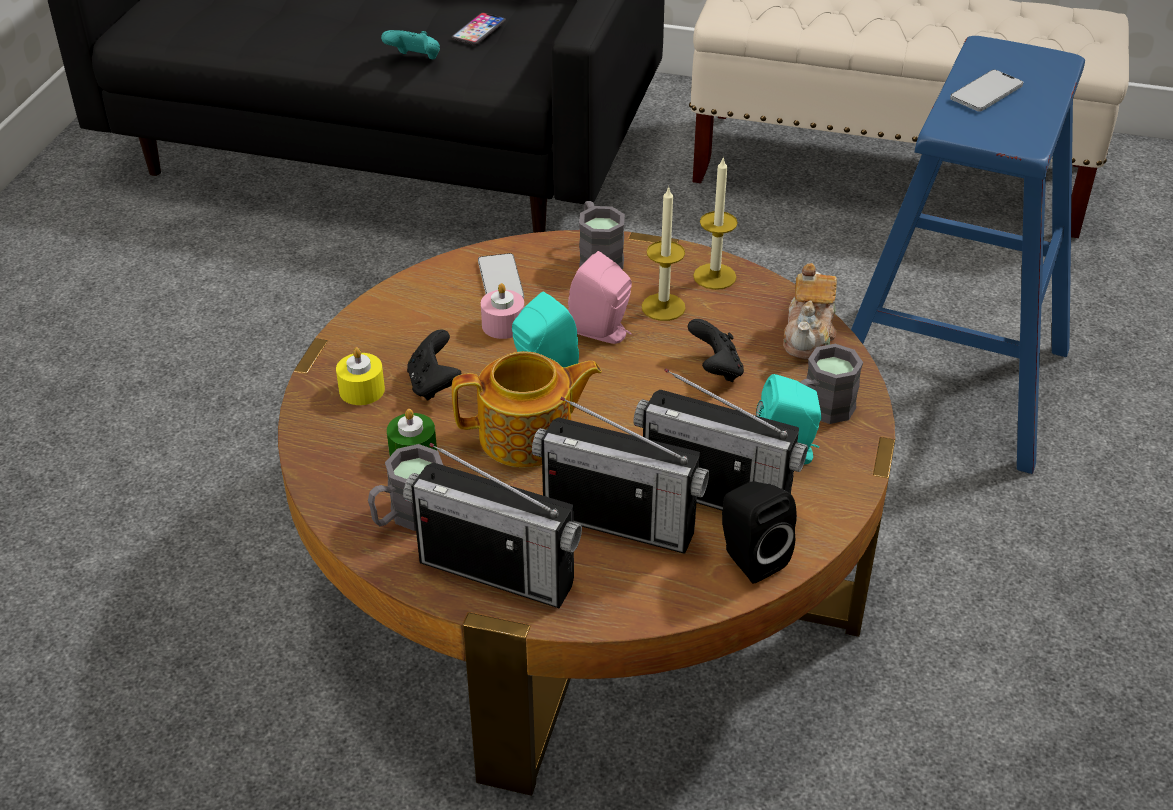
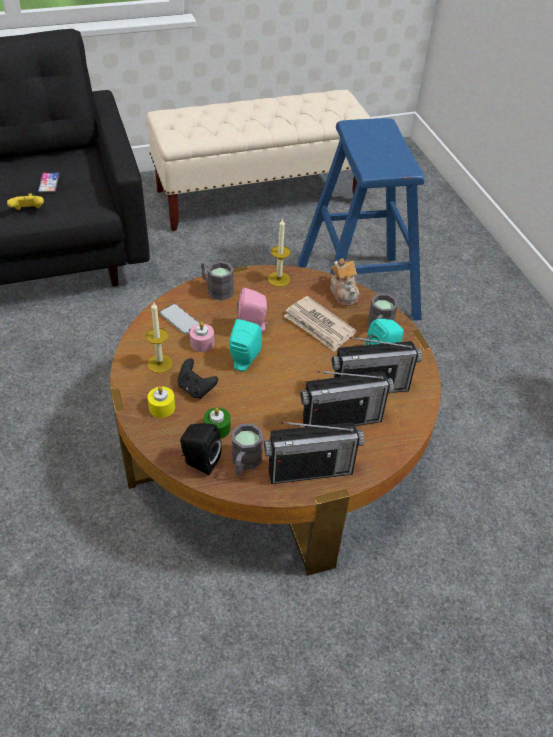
camera: 35 degrees left, 5 degrees up
(415, 60) = (28, 211): turquoise game controller -> yellow game controller
(528, 436) = (264, 396): teapot -> none
(663, 307) = (269, 304): candle -> candle (159, 364)
(716, 369) = (319, 326): black game controller -> newspaper
(749, 558) = (408, 411): black speaker -> black speaker (199, 462)
(986, 92) = (371, 148): phone -> none

